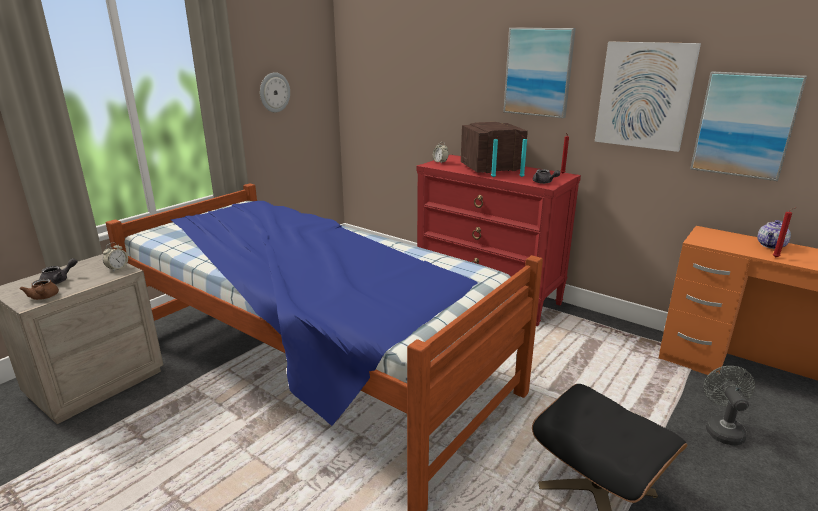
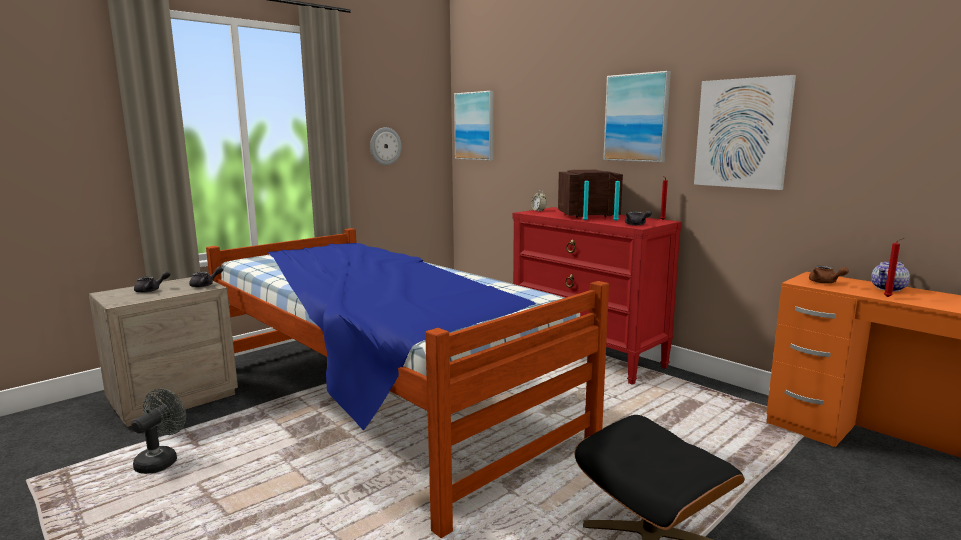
camera: 10 degrees right, 10 degrees down
(43, 297) = (132, 300): brown teapot -> brown teapot (825, 282)
(117, 268) = (205, 285): alarm clock -> grey teapot
(722, 429) = (824, 495): grey fan -> grey fan (161, 460)
(744, 125) = (850, 157): picture -> picture (475, 126)

